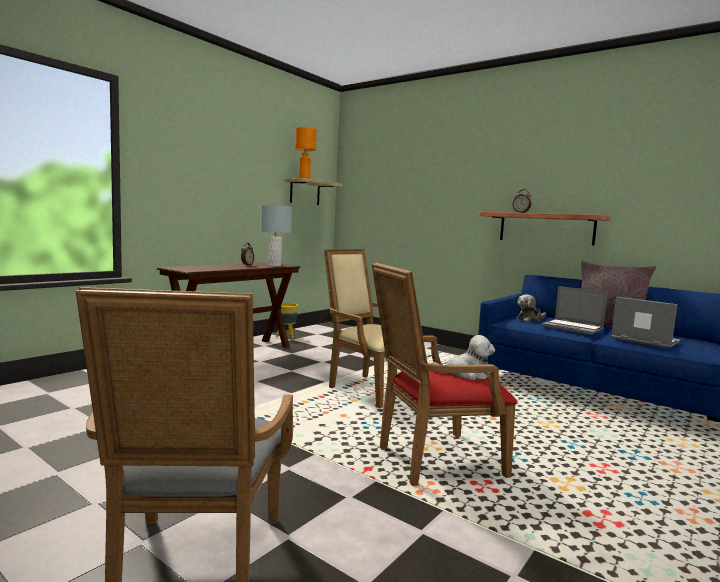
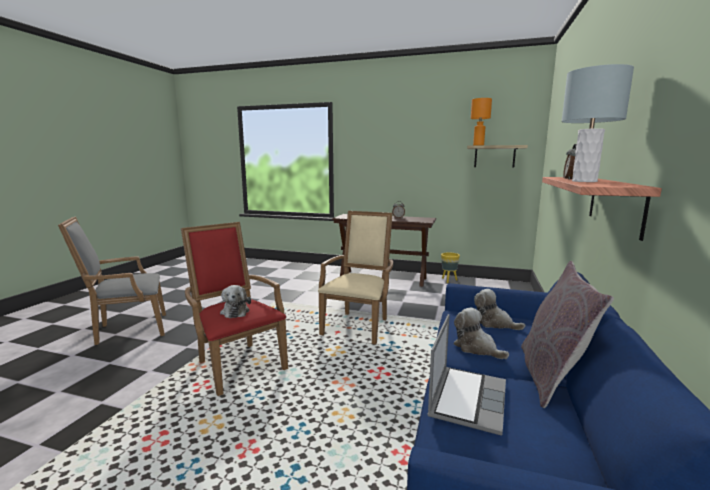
camera: 70 degrees right, 5 degrees up
(274, 265) = (413, 220): grey table lamp -> grey table lamp (584, 181)
(573, 328) = (476, 348): laptop -> plush toy

